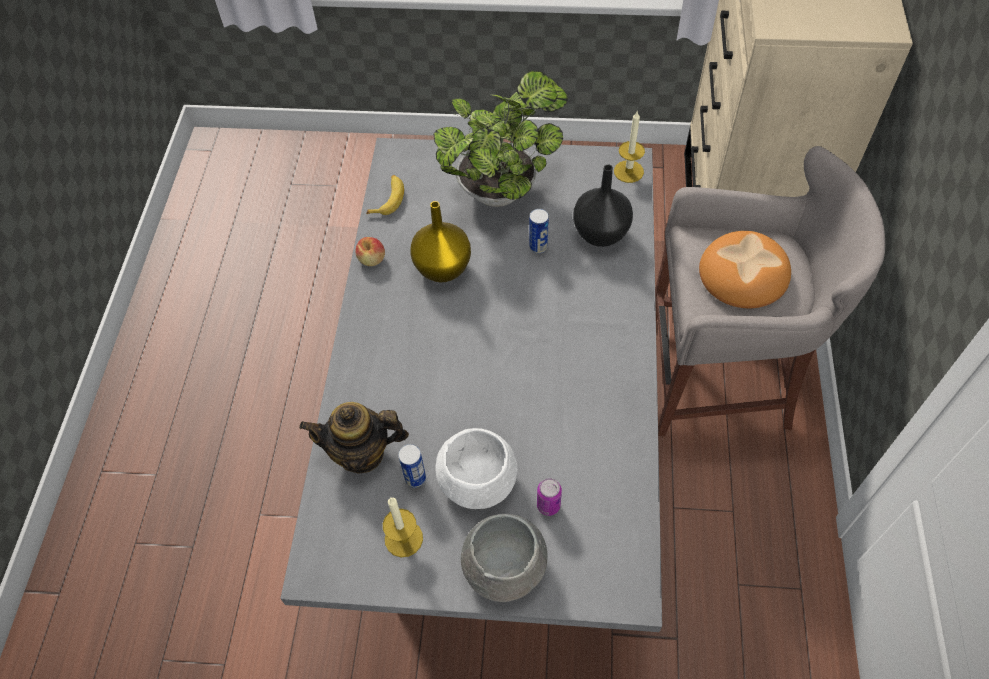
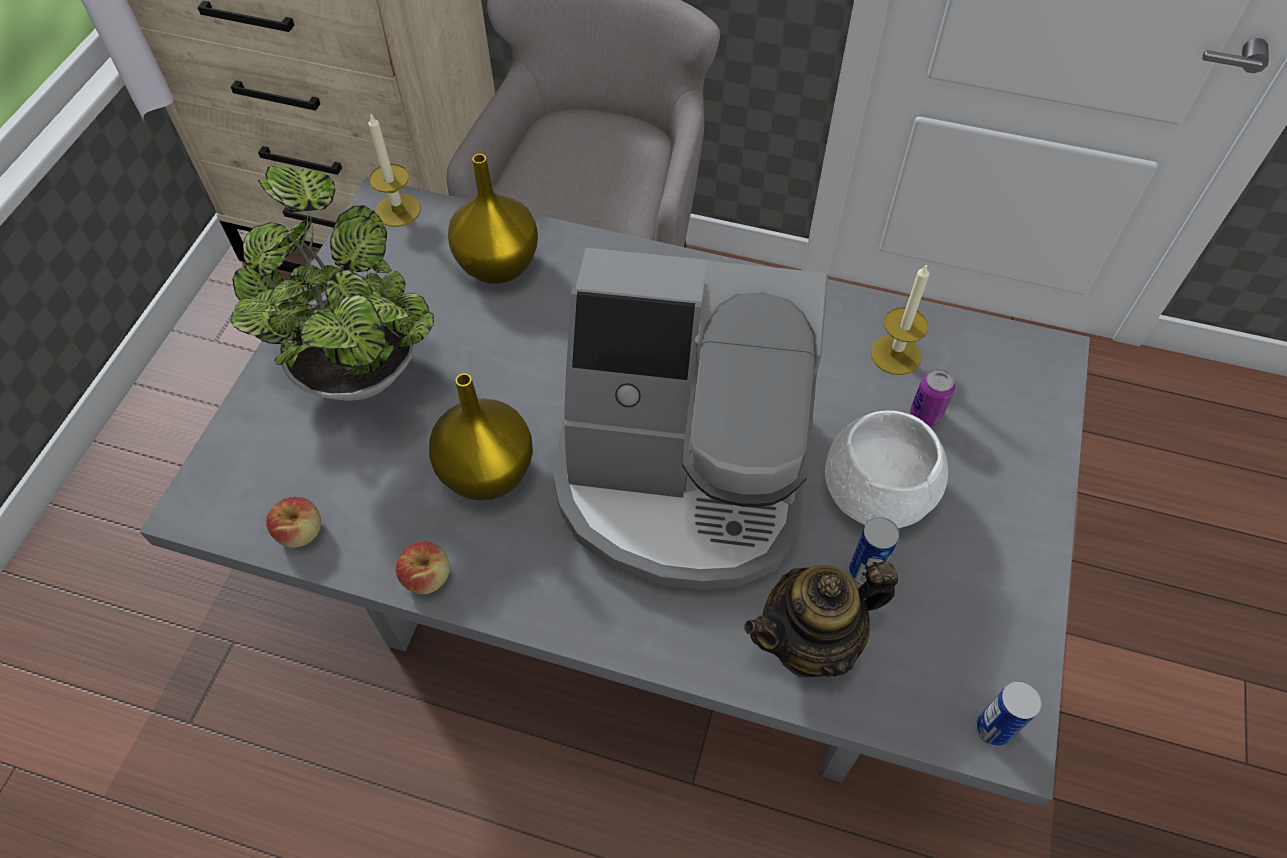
camera: 80 degrees left, 0 degrees up
(361, 453) = (810, 643): teapot -> teapot turned 60 degrees clockwise
(388, 199) = (301, 532): banana -> apple
(403, 538) = (961, 602): candle -> candle (895, 355)
(462, 367) = (683, 478): none -> coffee machine
(503, 567) = (1010, 483): grey bowl -> none
(538, 247) = (493, 341): can -> can (993, 729)
(600, 233) = (496, 266): black vase -> yellow vase
(744, 273) = (587, 165): bread -> none

